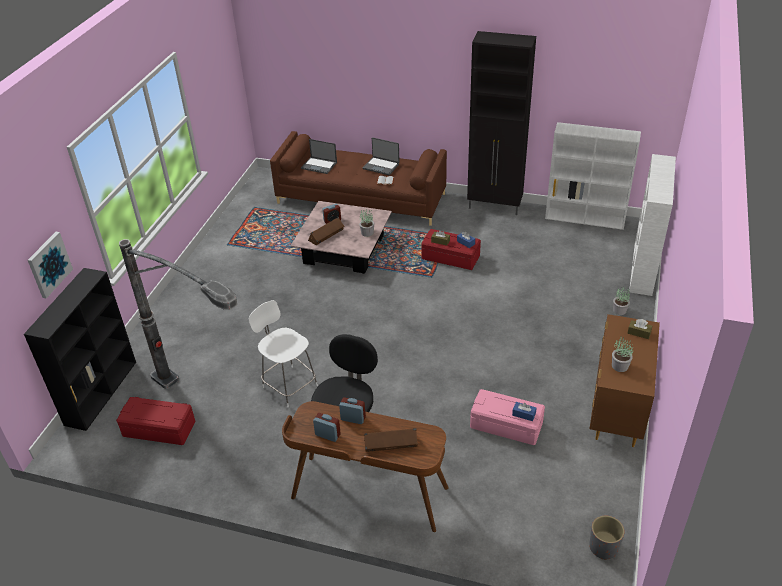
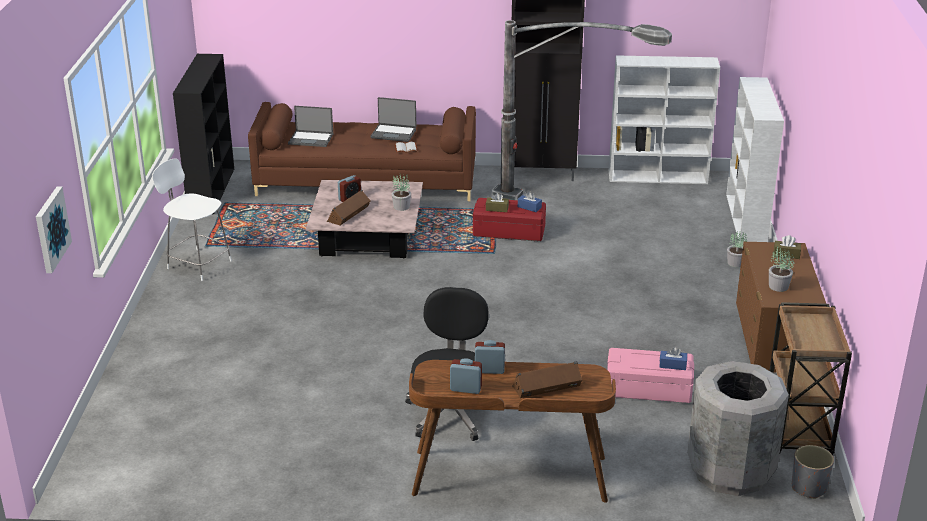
camera: 15 degrees left, 10 degrees down
(101, 392) = (101, 420): black bookcase -> black bookcase (211, 190)
(158, 429) = (201, 450): red storage box -> none
(207, 410) = (260, 421): floor lamp -> floor lamp (572, 209)
(288, 385) = (357, 383): white chair -> white chair (197, 264)
(544, 519) = (730, 471): none -> grey trash can
(614, 488) = (797, 431): none -> brown cart

